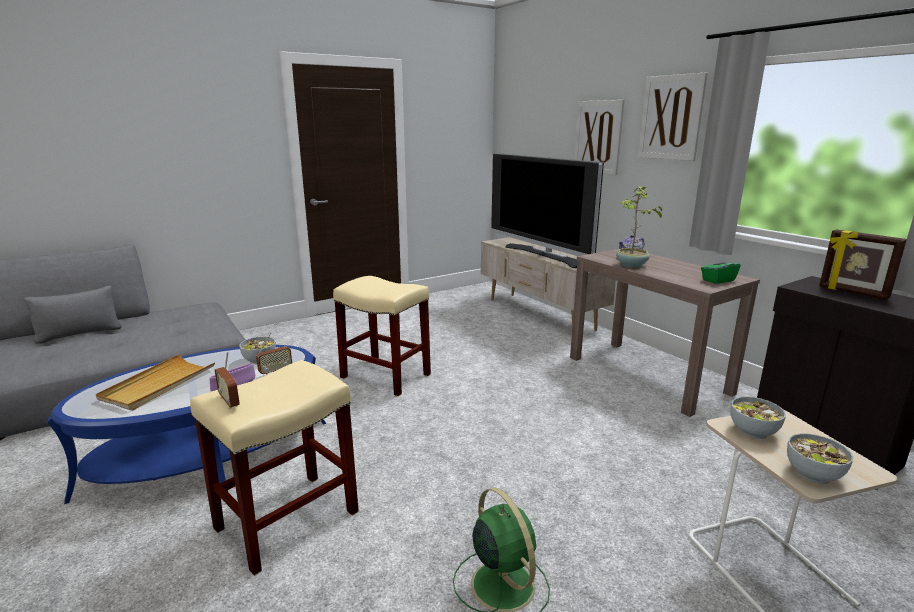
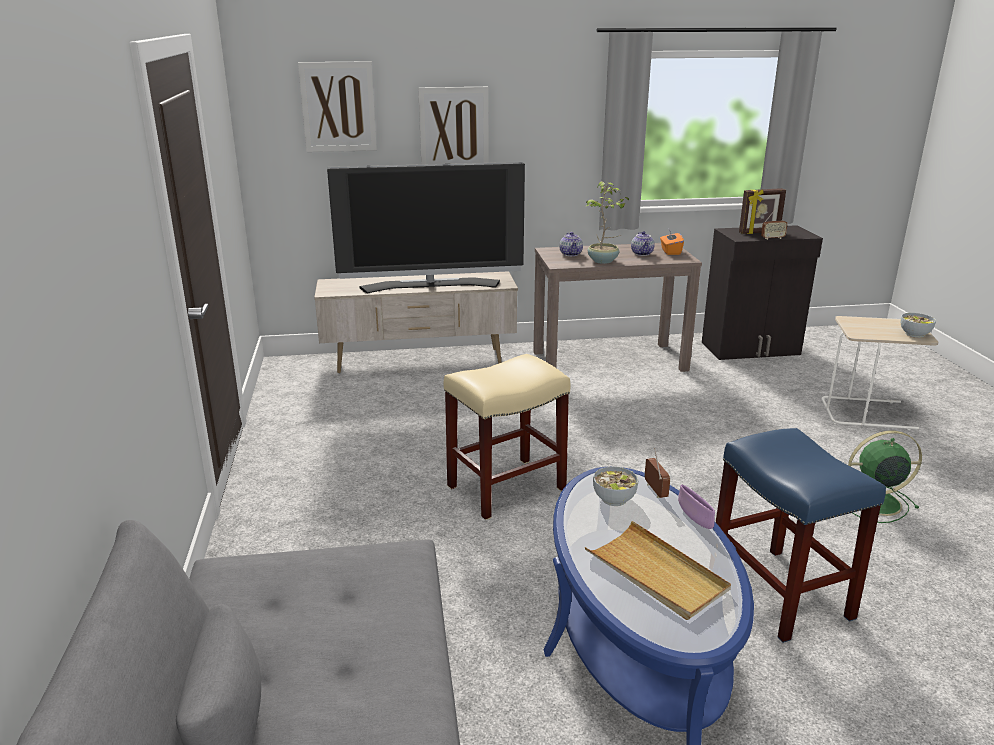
camera: 65 degrees left, 5 degrees up
(229, 401) = (838, 477): radio -> radio (772, 238)
(286, 521) = (781, 593): beige stool -> blue stool
(671, 117) = (550, 106): picture -> picture (338, 107)
(685, 273) = (642, 253): none -> teapot
(718, 280) = (670, 251): green tissue box -> orange tissue box
(752, 431) = (866, 331): bowl -> none

